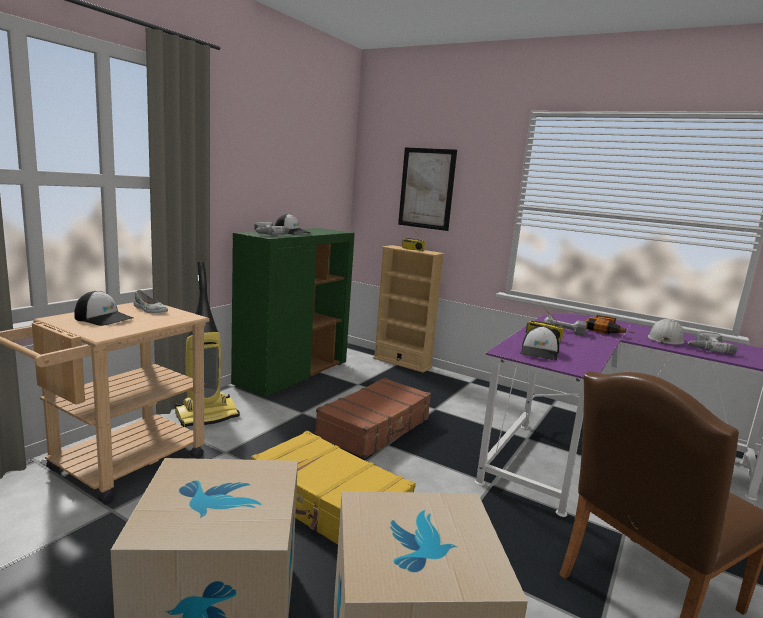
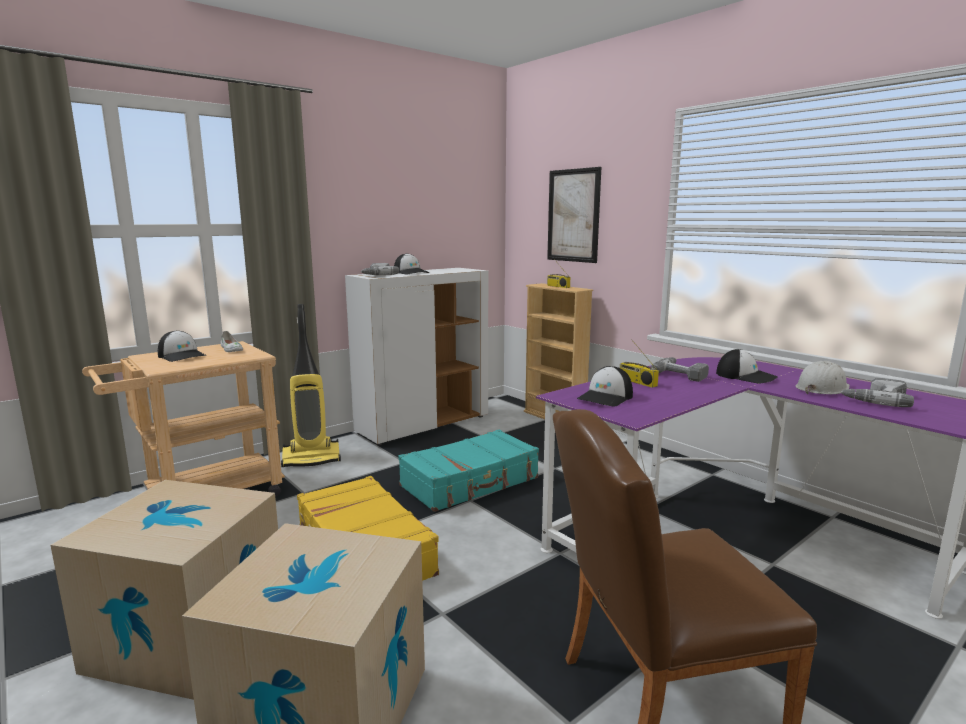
camera: 20 degrees right, 0 degrees up
(292, 374) = (423, 424): green cabinet -> white cabinet
(375, 428) = (470, 482): brown suitcase -> turquoise suitcase
(607, 330) = (746, 376): power drill -> cap

